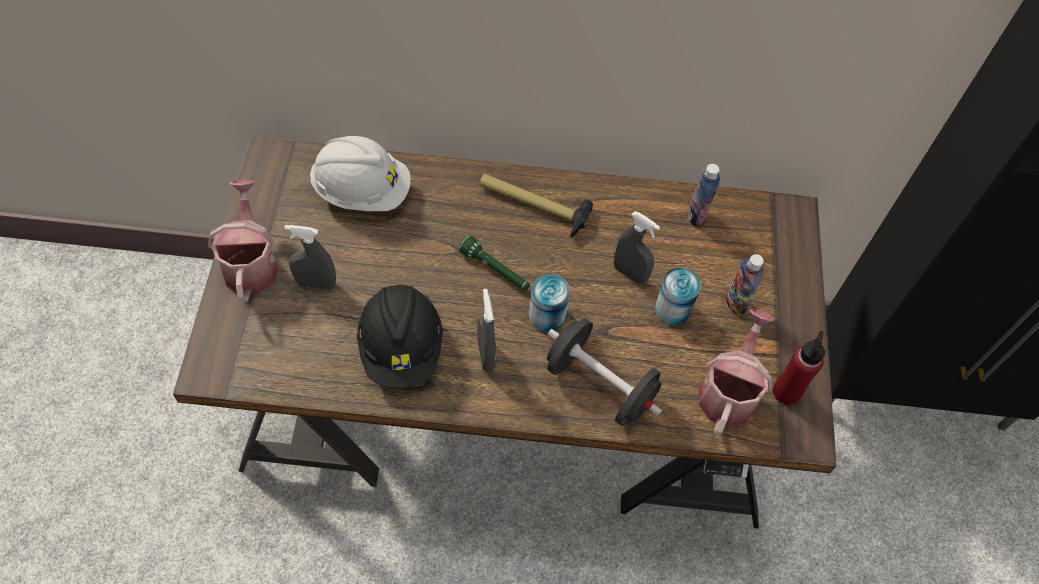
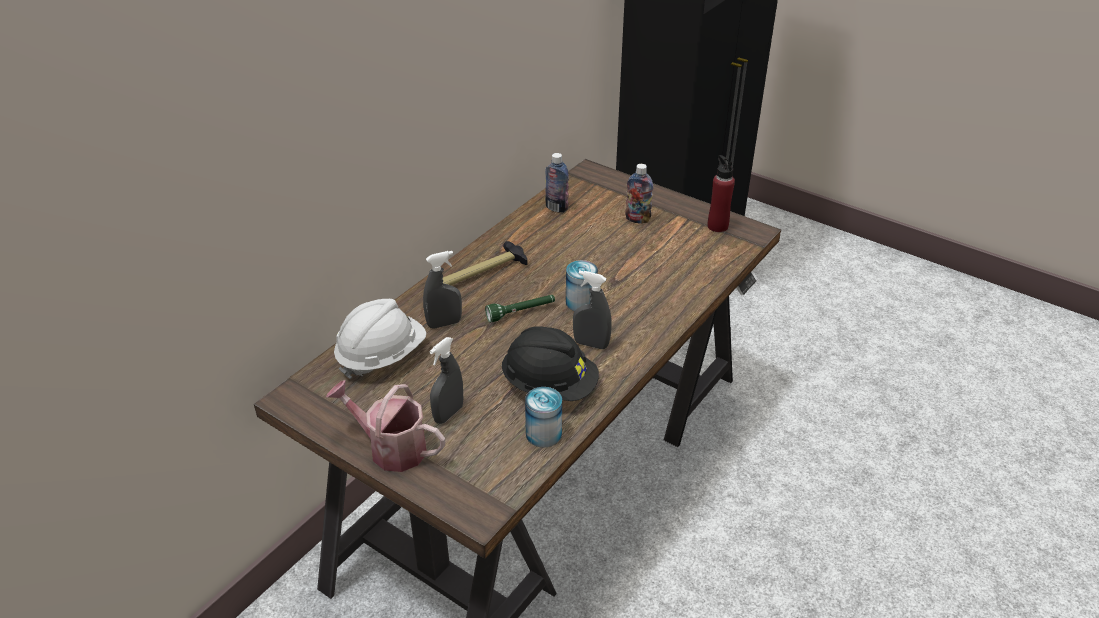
camera: 55 degrees left, 20 degrees down
(599, 385) = (656, 300): black dumbbell -> none
(629, 273) = (577, 253): grey spray bottle -> grey spray bottle (444, 323)
(672, 308) = (621, 246): can -> can (543, 434)
(729, 391) = (701, 248): watering can -> none

